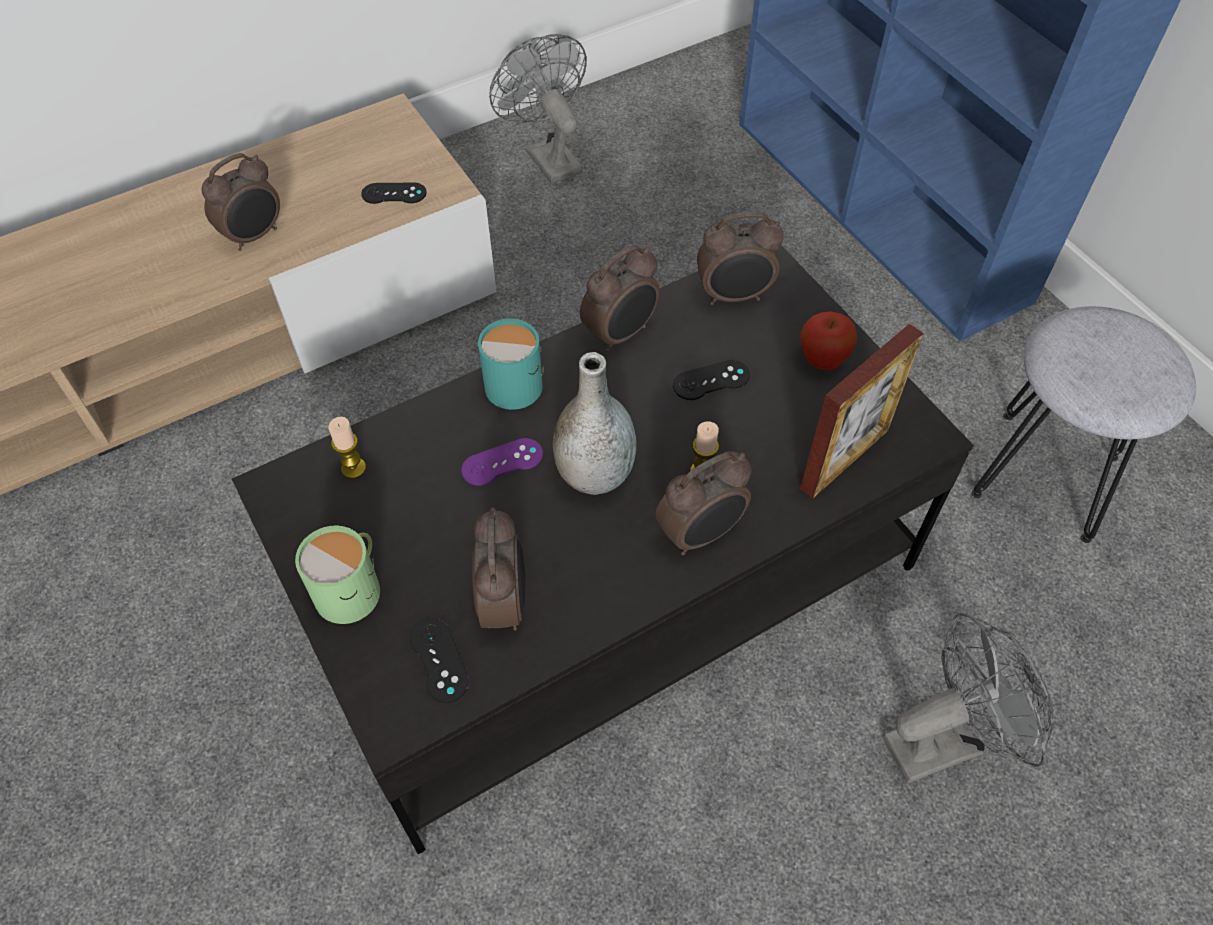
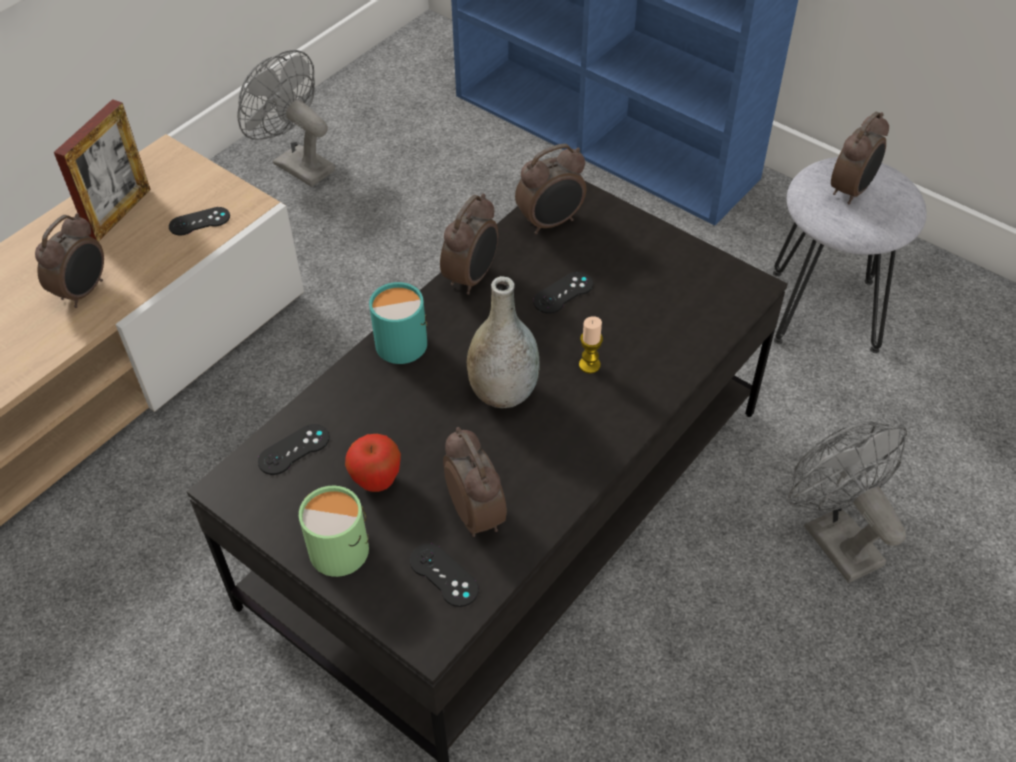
camera: 20 degrees left, 5 degrees down
(353, 468) = (294, 449): candle -> black game controller
(502, 462) = (421, 406): purple game controller -> none
(701, 534) = (611, 412): alarm clock -> alarm clock (852, 190)
(822, 361) = (644, 254): apple -> apple (376, 481)
(844, 459) = (696, 322): picture frame -> picture frame (119, 213)
(944, 739) = (833, 537): grey fan -> grey fan turned 75 degrees counterclockwise

